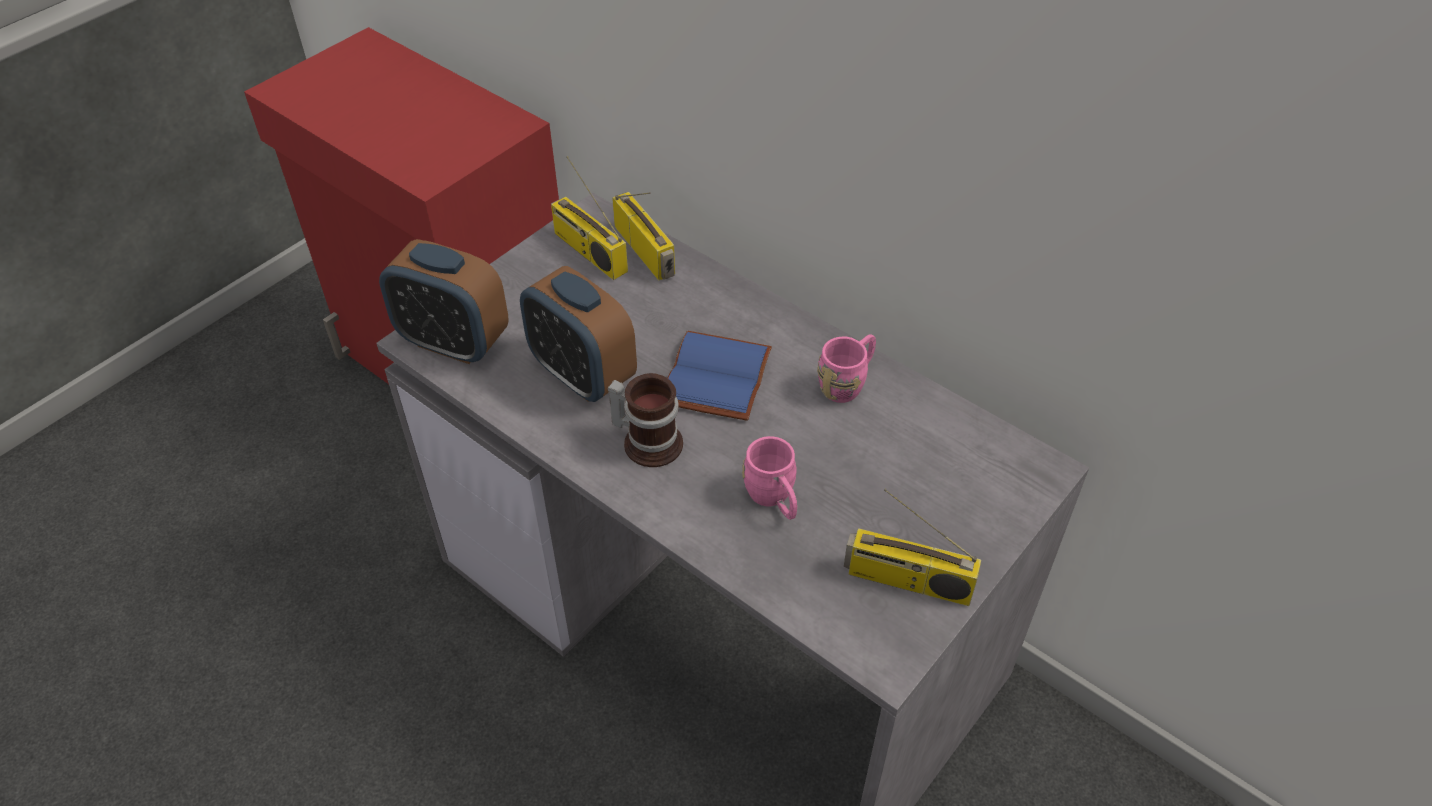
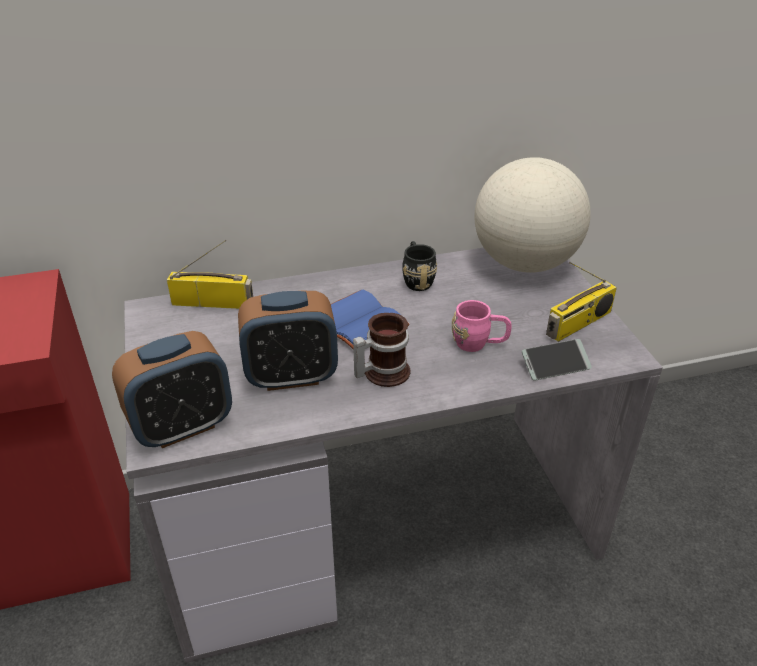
camera: 55 degrees left, 10 degrees down
(588, 252) = (179, 326): radio -> none
(797, 591) = (555, 365): none -> phone
(847, 383) = (417, 279): pink mug -> black mug
(992, 467) = (524, 263): none -> globe

